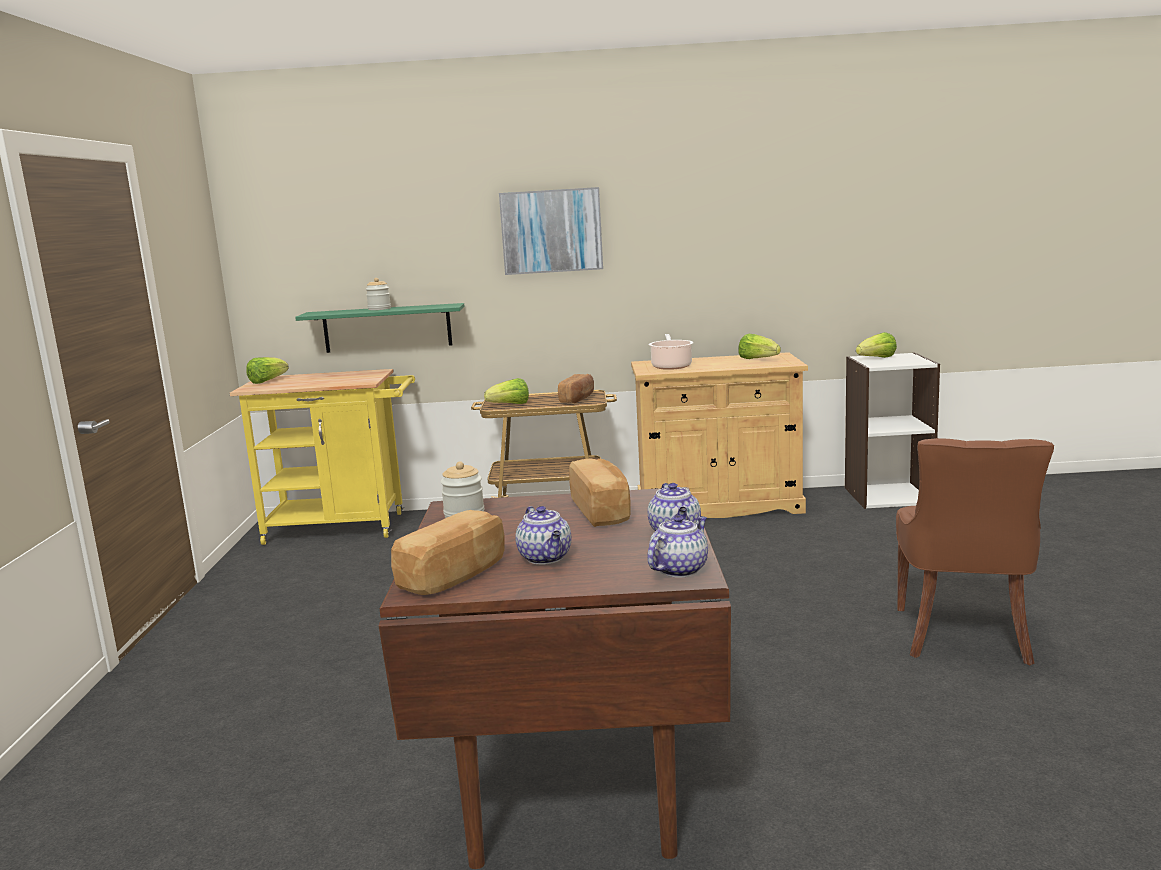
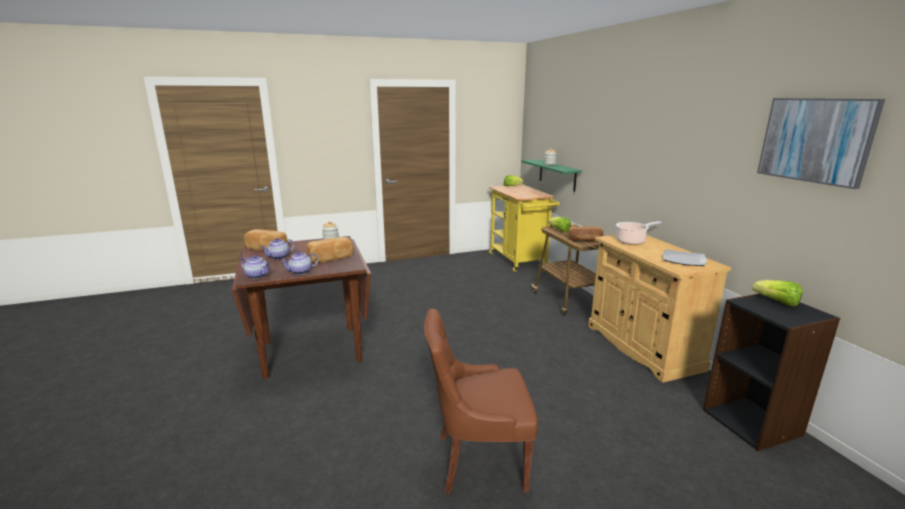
camera: 70 degrees right, 5 degrees up
(551, 231) = (620, 137): picture -> picture (815, 140)
(757, 359) = (684, 260): lettuce -> plate
(888, 495) = (752, 422): white bookcase -> black bookcase

